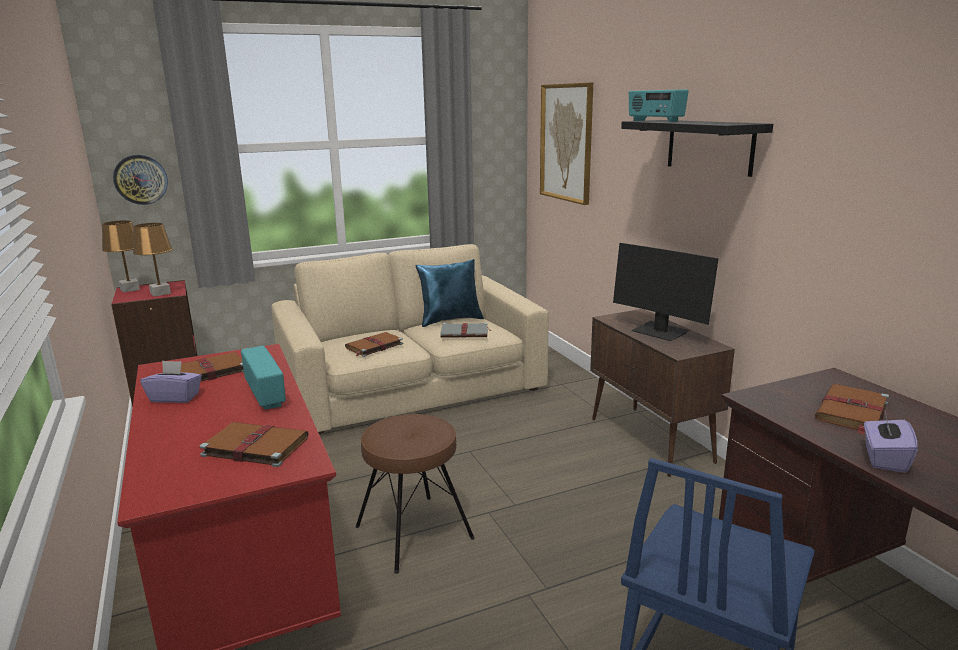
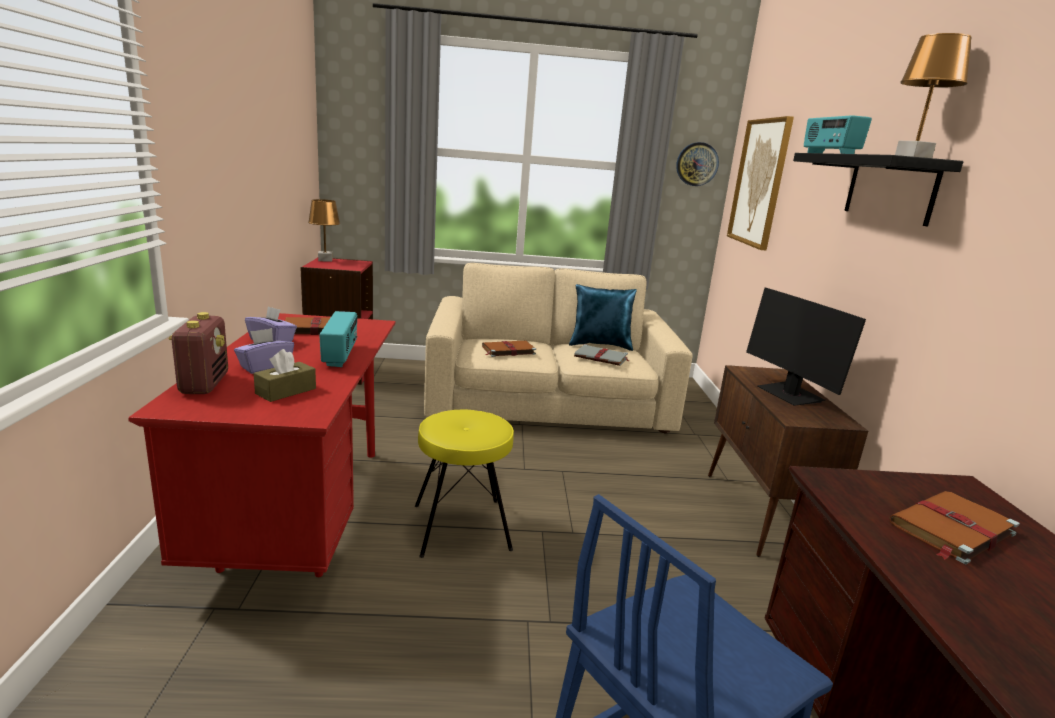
camera: 20 degrees right, 0 degrees up
(141, 179) = (355, 168): wall clock -> wall clock (697, 164)
(158, 463) = (204, 384): none -> radio
(160, 293) = (343, 266): brown table lamp -> brown table lamp (913, 157)
(253, 446) = (286, 391): brown book -> brown tissue box
(415, 532) = (462, 527): brown stool -> yellow stool
(884, 459) = (950, 595): purple tissue box -> purple tissue box (265, 367)

